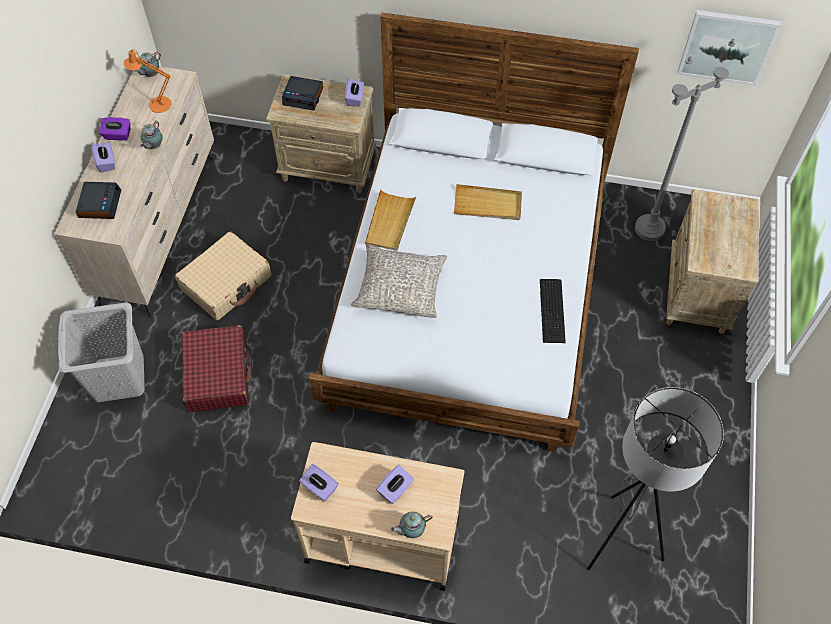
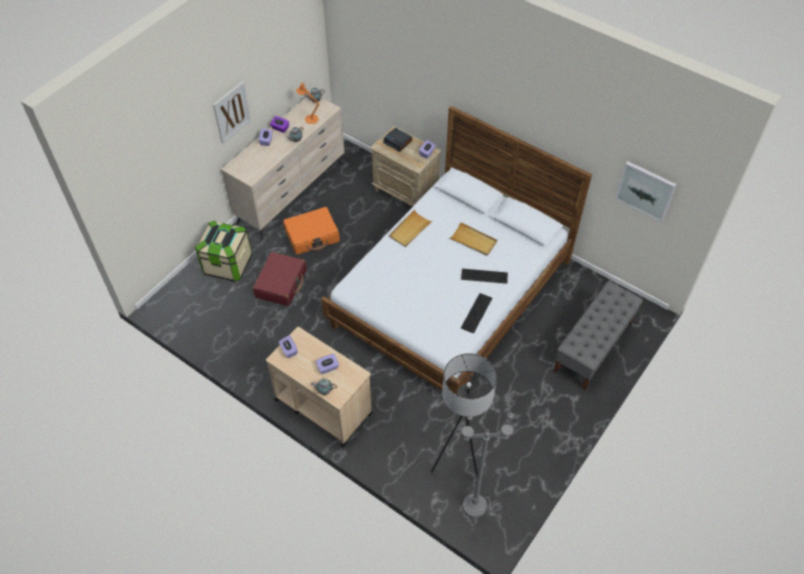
camera: 25 degrees right, 5 degrees down
(42, 134) = (232, 112): none -> picture
(99, 203) = (251, 161): alarm clock -> none
(118, 377) = (228, 264): grey laundry basket -> storage box
(226, 283) = (312, 236): beige suitcase -> orange suitcase
(400, 288) = (395, 268): grey pillow -> none
(530, 250) = (483, 275): none -> keyboard
(649, 228) = (585, 298): grey floor lamp -> grey floor lamp (474, 506)
(697, 293) = (593, 347): beige nightstand -> grey bench

